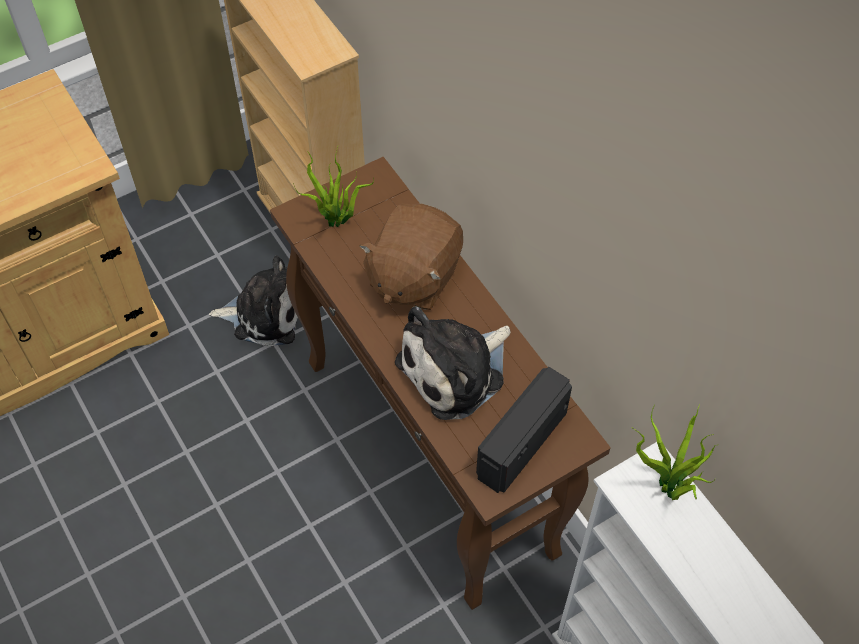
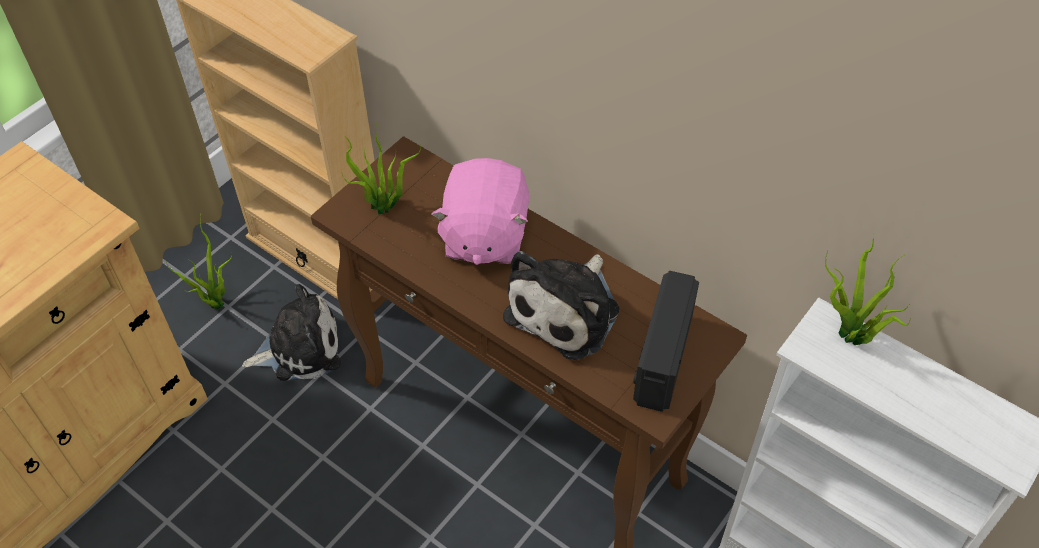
camera: 20 degrees left, 5 degrees down
(207, 246) = (214, 301): none -> potted plant
(413, 276) = (484, 236): brown plush toy -> pink plush toy

